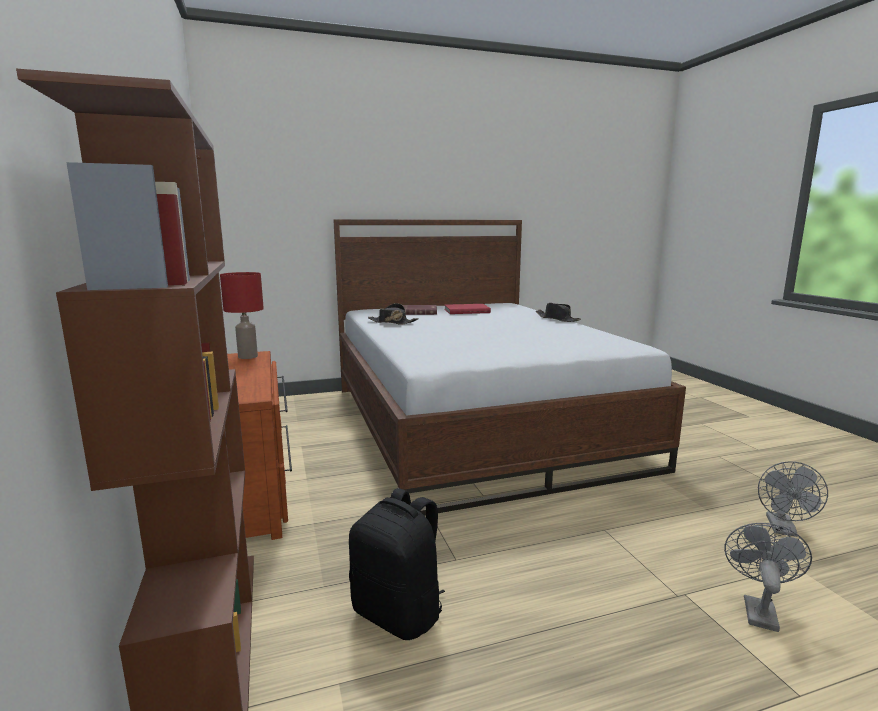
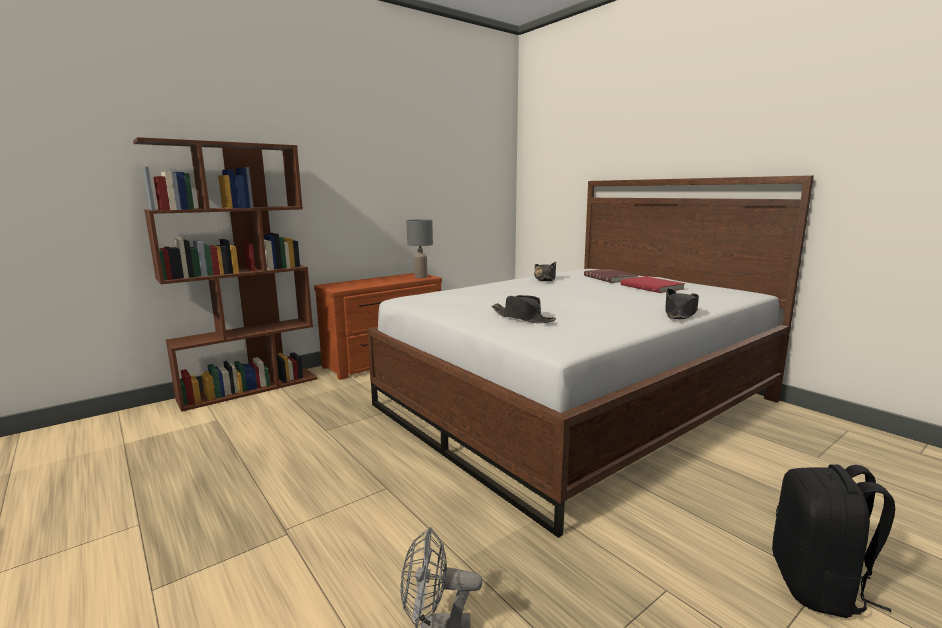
camera: 70 degrees right, 0 degrees up
(248, 356) = (421, 277): red table lamp -> grey table lamp
(399, 613) = (268, 423): black backpack -> black backpack (818, 586)
(552, 343) = (522, 318): none -> black hat
(758, 609) = (263, 580): grey fan -> none

